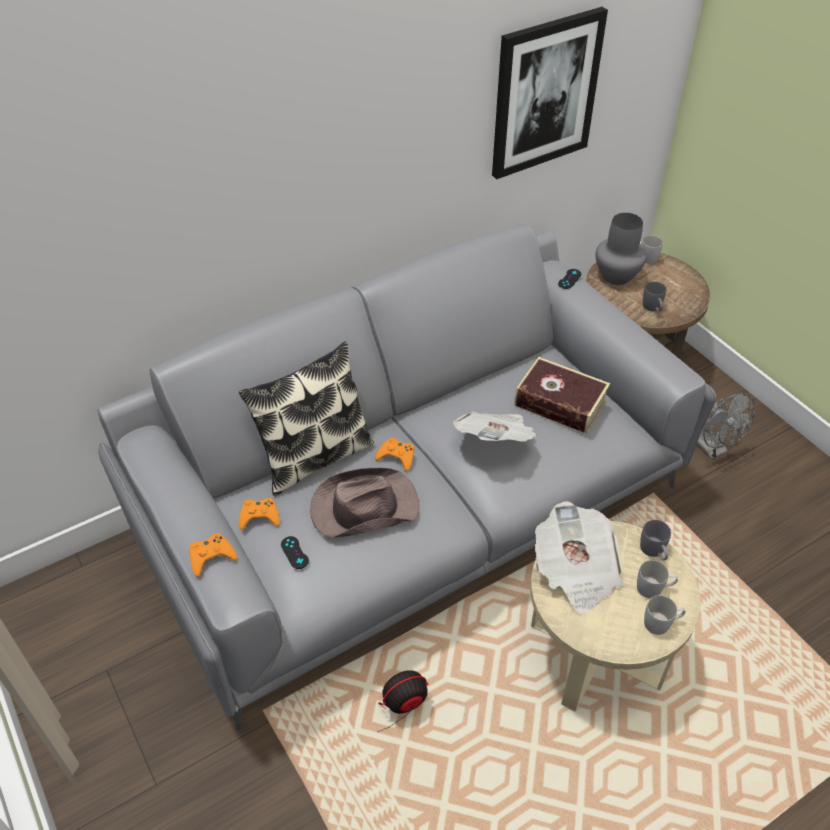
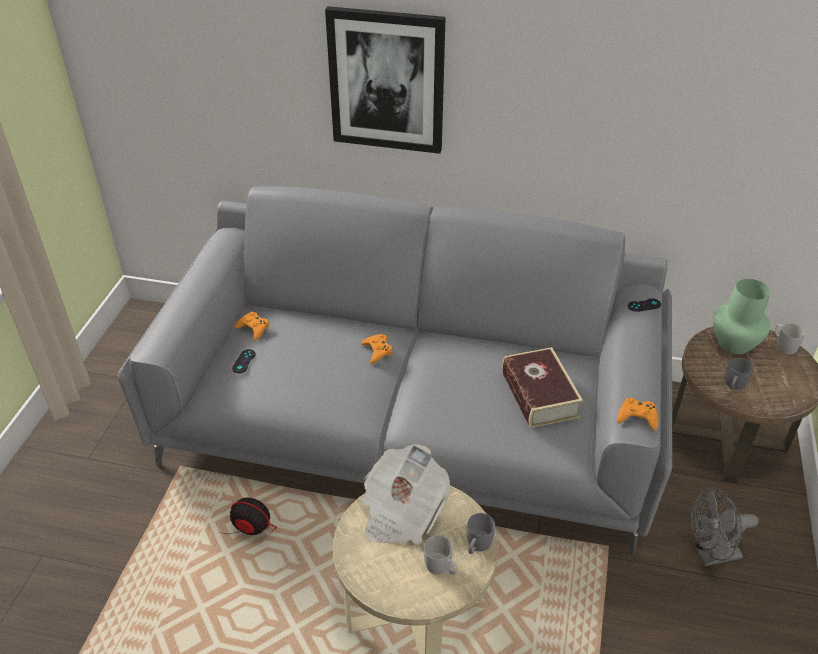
camera: 45 degrees right, 5 degrees down
(211, 556) = (174, 317): orange game controller -> orange game controller (637, 417)
(314, 457) = (330, 318): pillow -> none
(363, 507) = (315, 365): brown hat -> none
(495, 441) = (455, 386): newspaper -> none
(545, 93) = (684, 117): picture -> picture (387, 81)
(616, 276) = (733, 343): grey vase -> green vase
(661, 623) = (413, 593): white mug -> none
(712, 448) = (711, 555): grey fan -> grey fan turned 60 degrees clockwise

